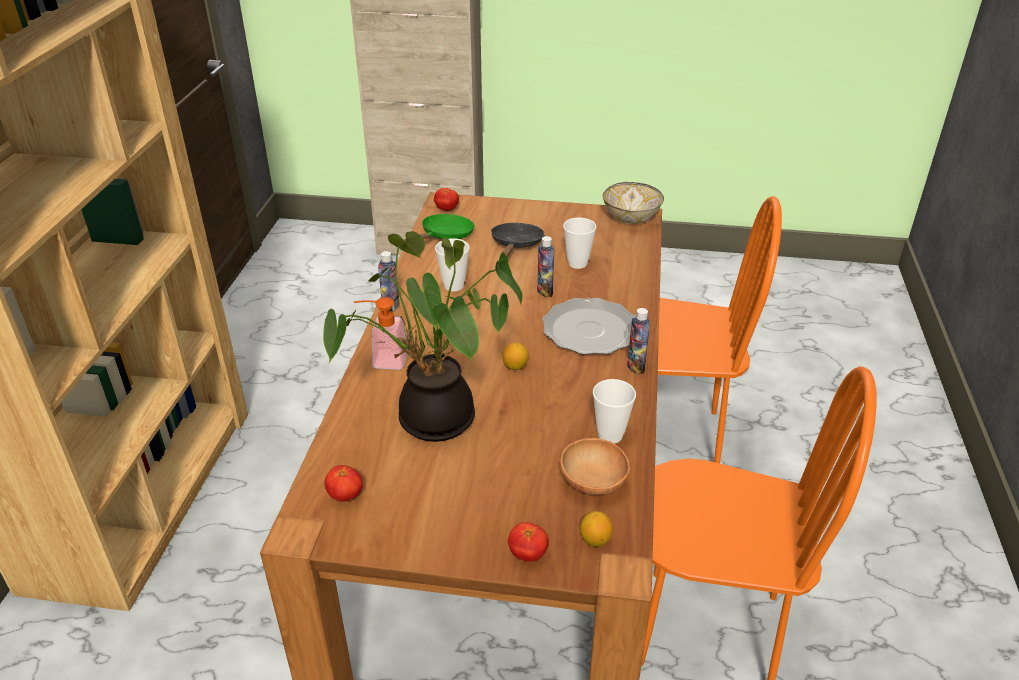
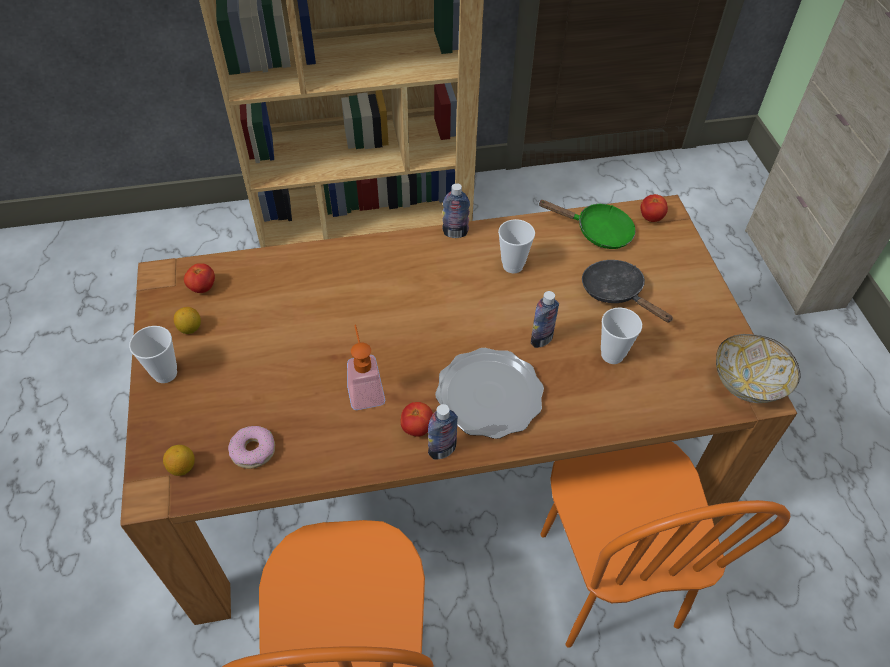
camera: 70 degrees right, 15 degrees up
(383, 360) = (375, 254): soap dispenser -> soap dispenser (365, 389)
(432, 423) = (301, 313): potted plant -> none
(515, 366) = (402, 348): lemon -> lemon (190, 328)
(516, 245) = (616, 293): black frying pan -> black frying pan turned 120 degrees counterclockwise
(528, 554) = (159, 422): tomato -> tomato (417, 427)
(593, 484) = (253, 451): brown bowl -> donut
(610, 435) = (325, 450): cup -> cup (165, 373)

